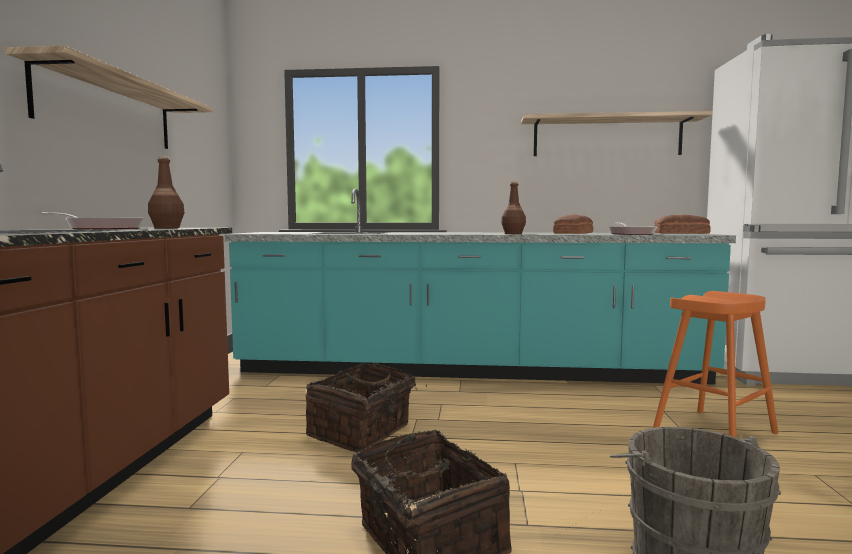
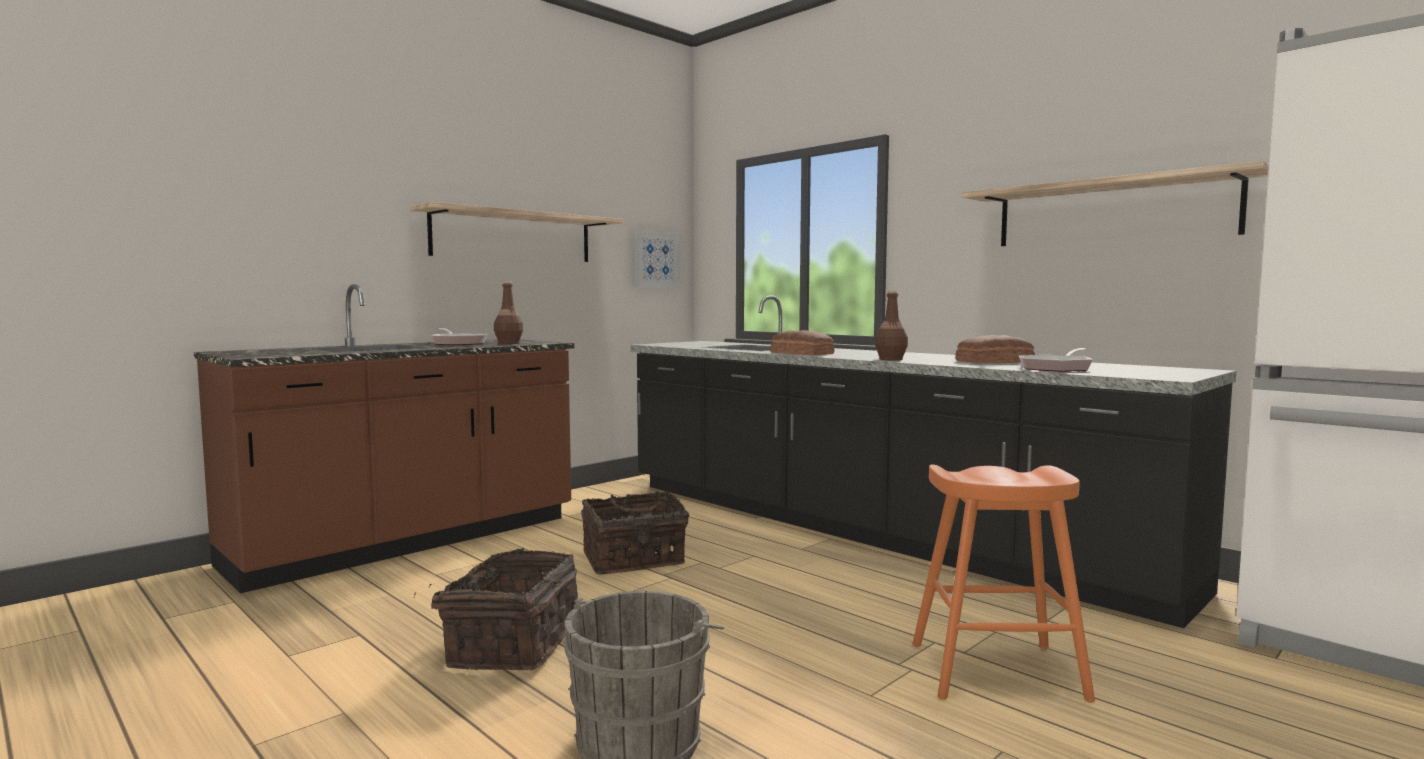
camera: 40 degrees right, 0 degrees up
(211, 153) = (656, 259): none -> picture
(469, 370) = (864, 531): turquoise counter -> black counter
(681, 233) = (1168, 371): bread -> bread (801, 353)

